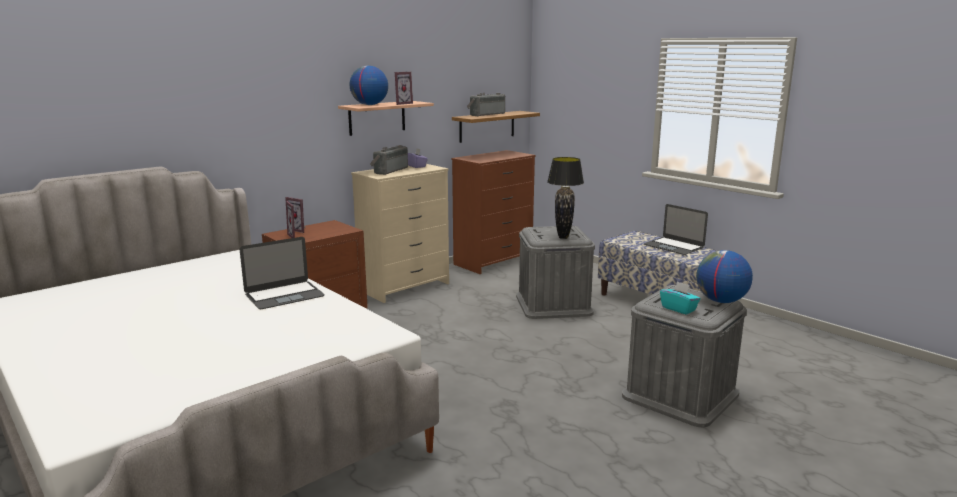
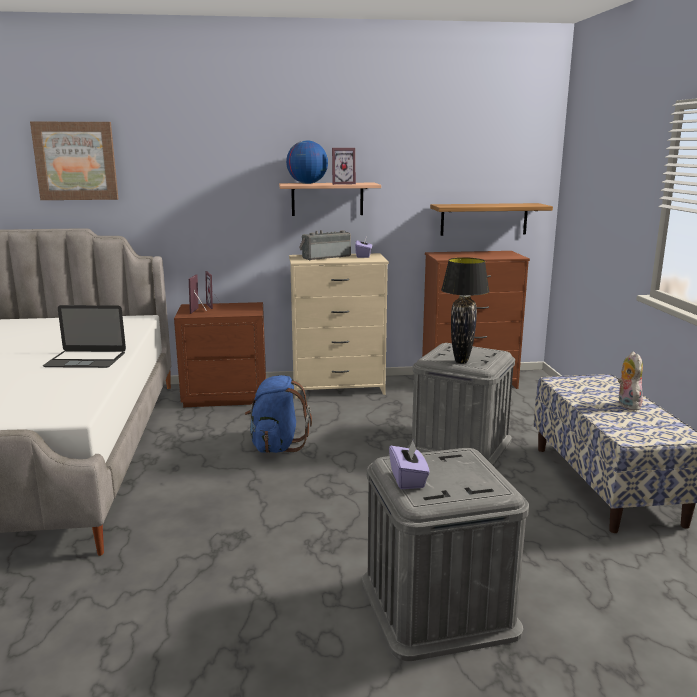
camera: 35 degrees right, 0 degrees up
(139, 93) = (76, 161): none -> picture
(430, 340) = (276, 446): none -> blue backpack
(486, 114) = (477, 204): radio -> none
(673, 246) = (626, 405): laptop -> plush toy
(678, 309) = (408, 479): turquoise tissue box -> purple tissue box
(721, 301) = (488, 487): globe -> none

